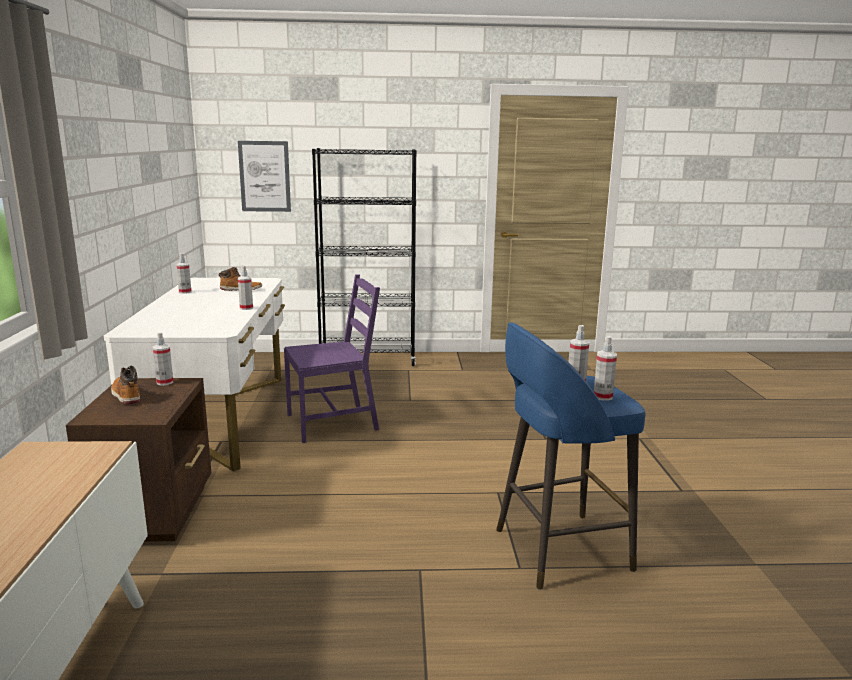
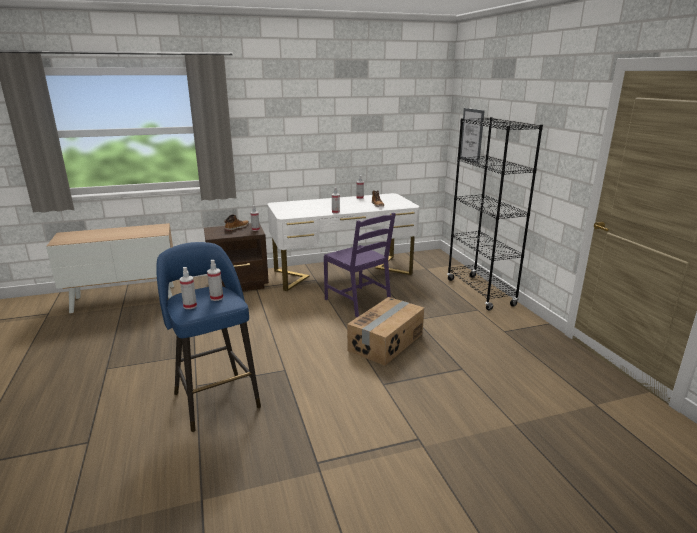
camera: 75 degrees right, 5 degrees up
(456, 423) = (386, 342): none -> cardboard box

